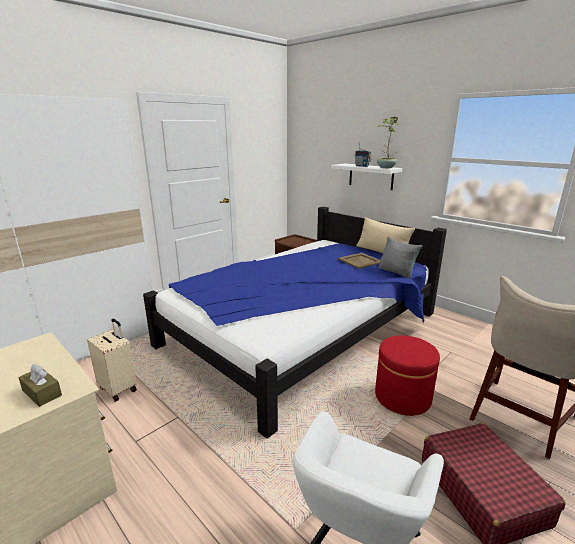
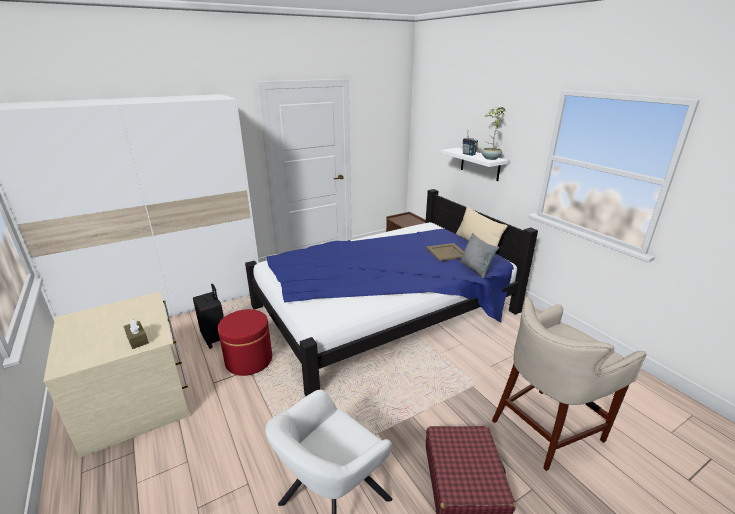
camera: 15 degrees right, 5 degrees up
(119, 388) = (215, 338): beige suitcase -> black suitcase
(402, 397) = (441, 388): red ottoman -> red ottoman (249, 360)

